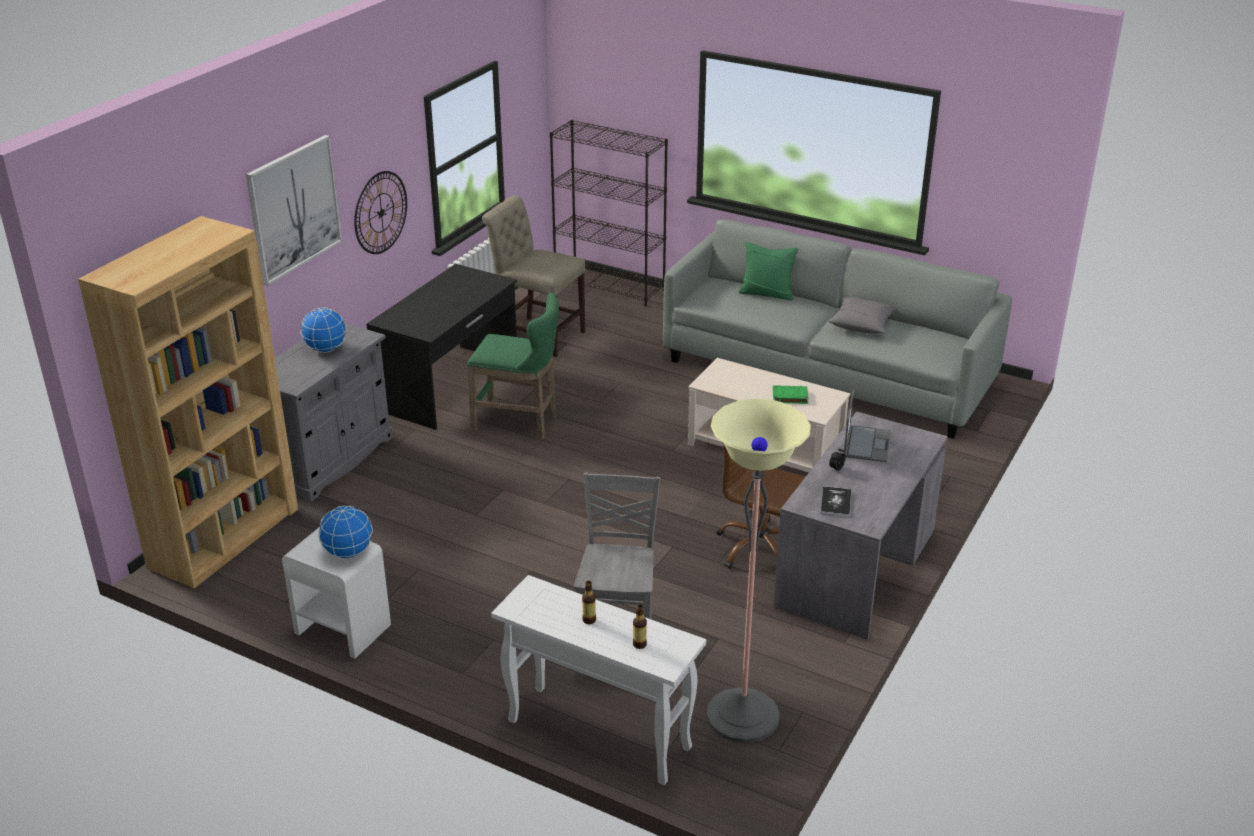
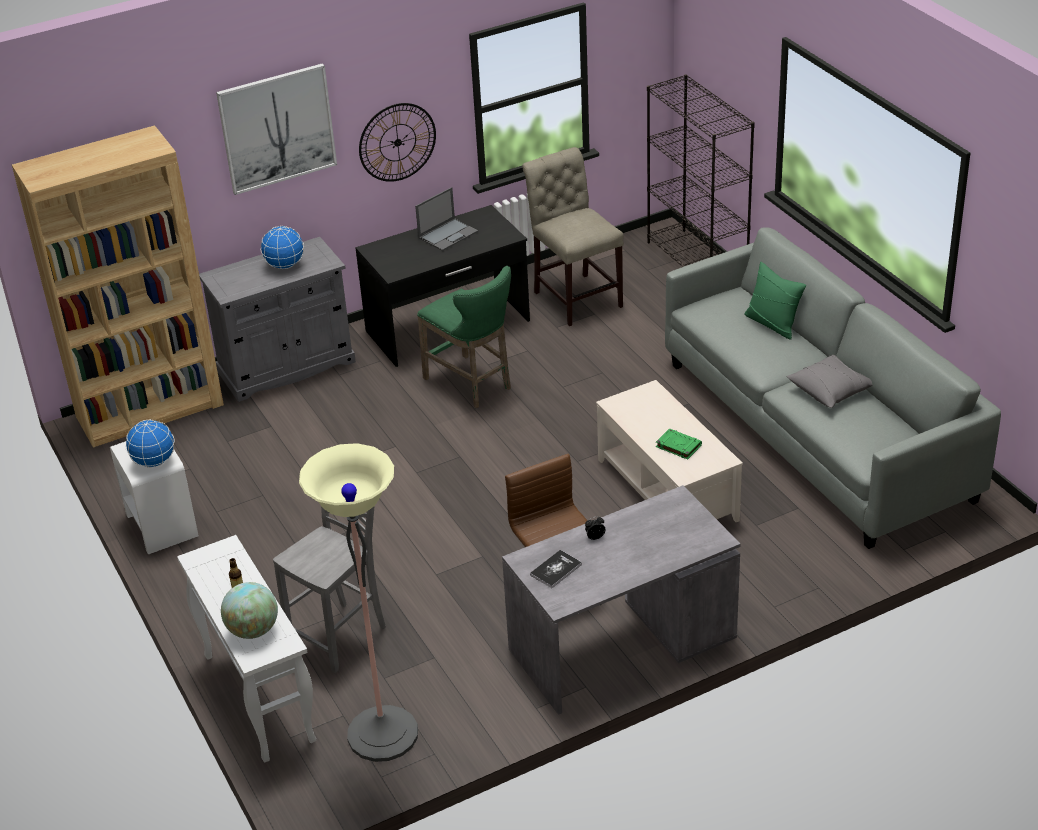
camera: 35 degrees right, 5 degrees up
(639, 644) = (253, 630): bottle -> globe
(866, 443) = (653, 522): laptop -> laptop (448, 234)

